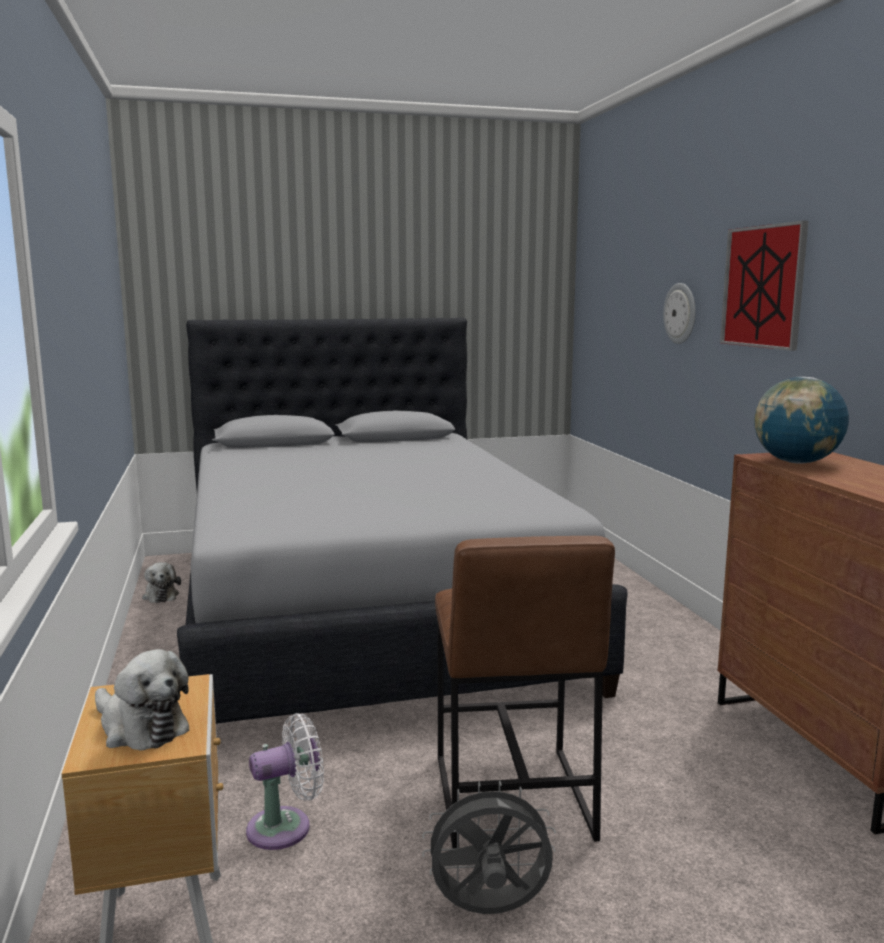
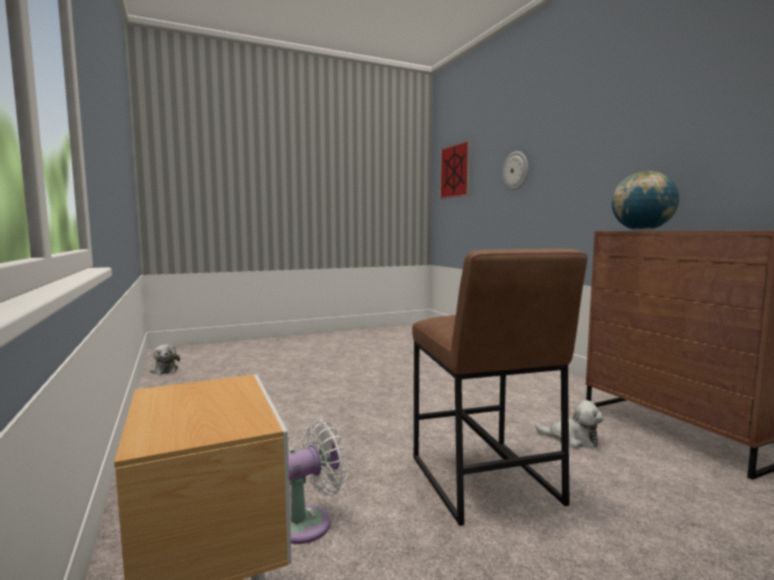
camera: 10 degrees left, 5 degrees down
(140, 727) = (200, 415): plush toy -> plush toy (572, 439)
(367, 609) = (320, 369): grey bed -> none
(489, 911) = (517, 575): grey fan -> none
(763, 287) = (582, 139): picture -> picture (455, 171)

